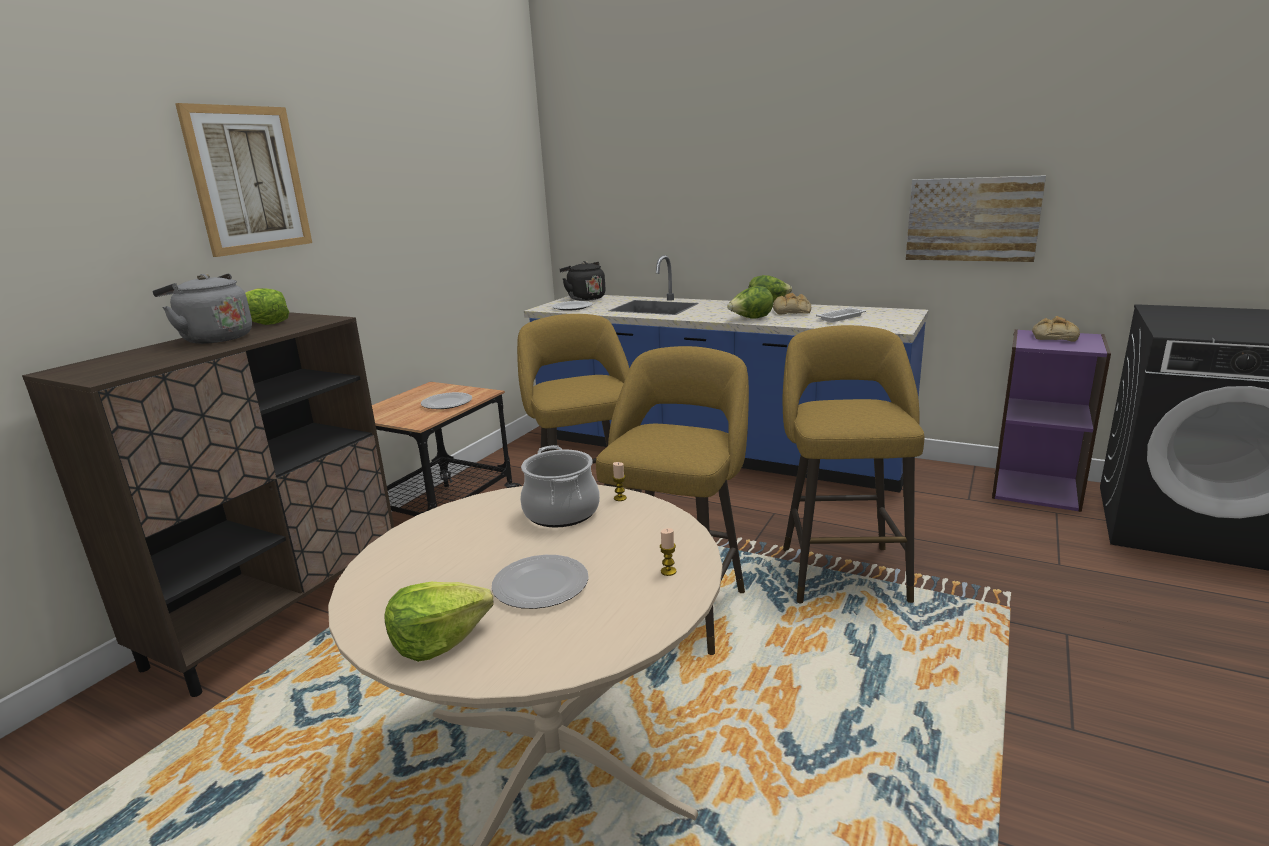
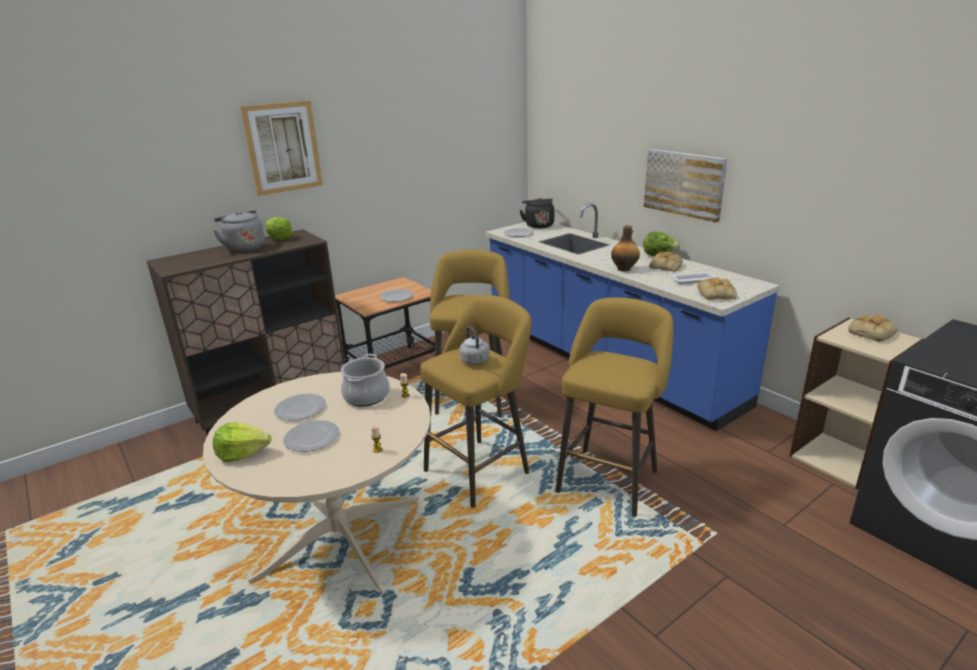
camera: 25 degrees right, 5 degrees up
(470, 553) = (300, 409): none -> plate
(679, 438) = (475, 361): none -> grey kettle
(750, 319) = (624, 269): lettuce -> bottle
(884, 324) = (717, 294): none -> bread
(972, 219) = (824, 214): picture -> picture (684, 184)
(1035, 489) = (839, 458): purple bookcase -> beige bookcase

